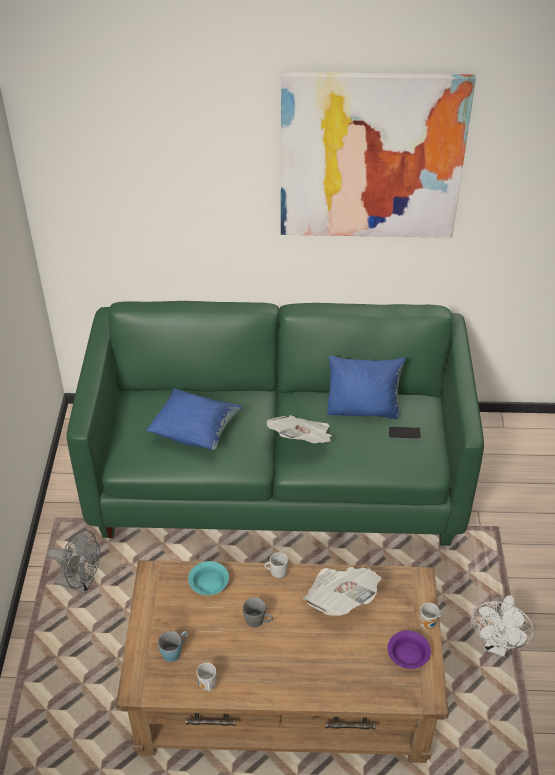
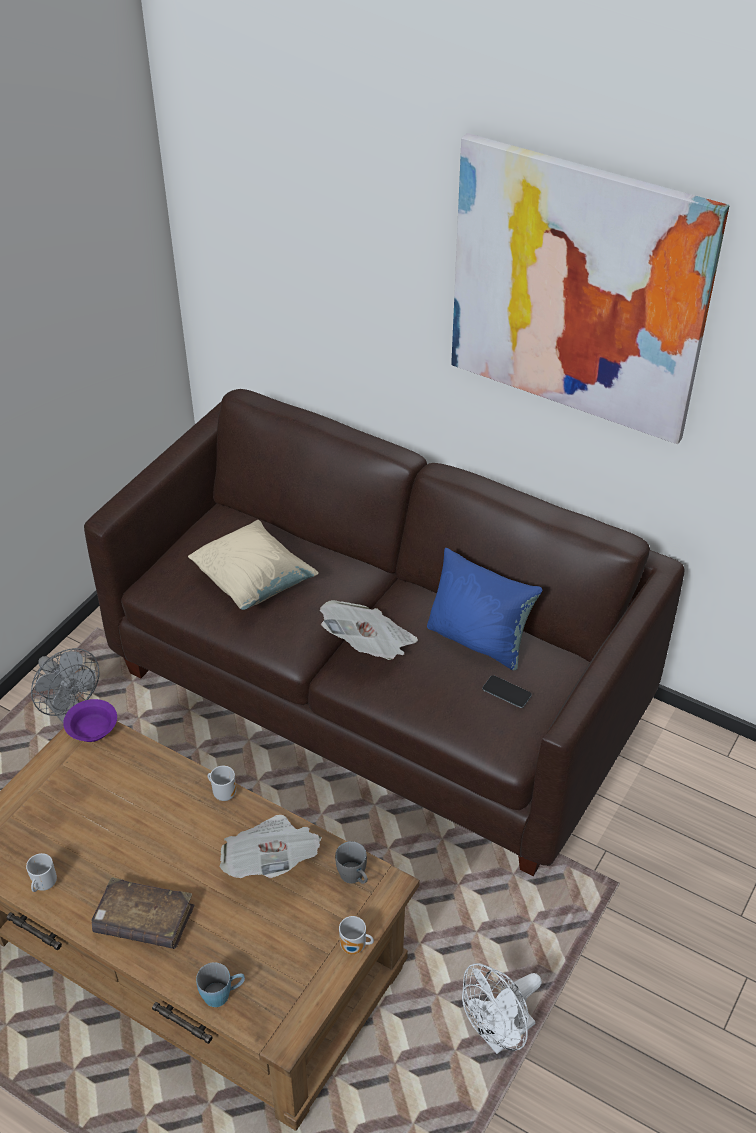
camera: 30 degrees right, 0 degrees up
(175, 651) = (41, 827): blue mug -> blue mug (223, 994)
(195, 432) = (253, 583): blue pillow -> beige pillow
(209, 583) = (138, 768): turquoise bowl -> none
(258, 622) = (157, 840): grey mug -> grey mug (355, 878)
(278, 476) = (380, 691): green sofa -> brown sofa
(291, 674) = (144, 921): none -> brown book
(408, 655) = (298, 971): purple bowl -> purple bowl (93, 728)

